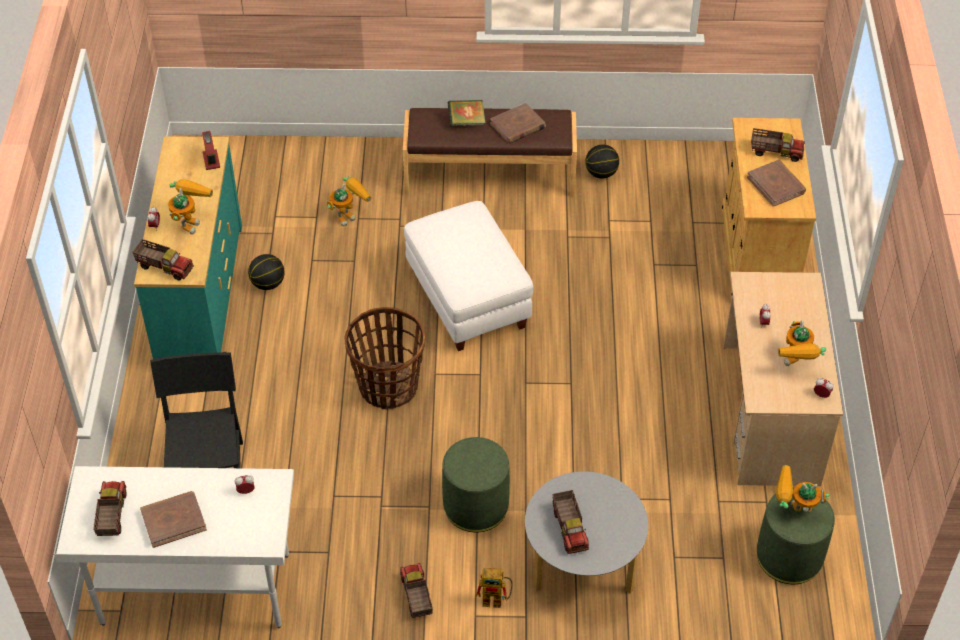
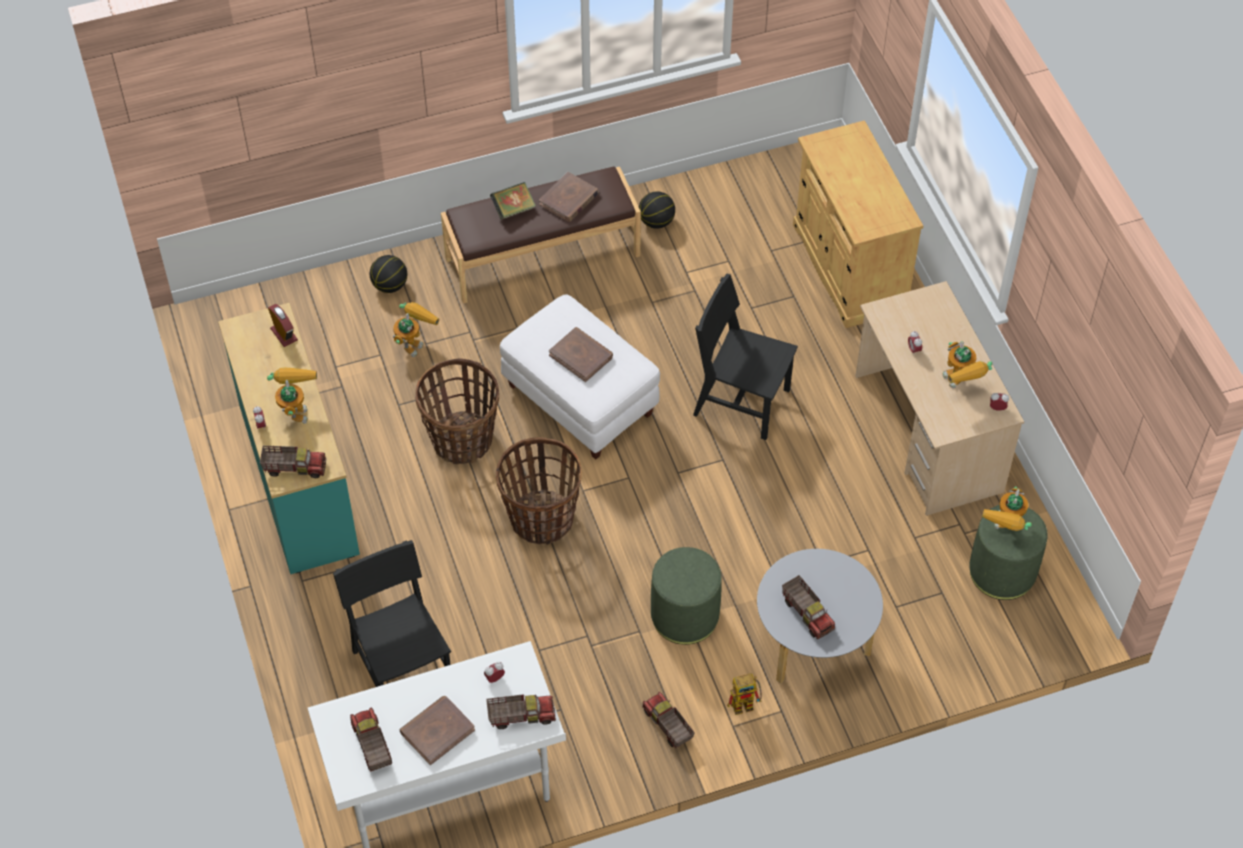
camera: 20 degrees left, 5 degrees up
(267, 283) = (364, 444): basketball -> basketball (389, 285)
(351, 303) = (462, 440): none -> basket
(609, 340) = (741, 402): none -> black chair
(775, 152) = (856, 164): toy truck -> toy truck (521, 716)
(776, 185) = (871, 200): brown book -> brown book (581, 356)
(792, 511) = (1005, 530): toy robot -> toy robot turned 60 degrees counterclockwise

